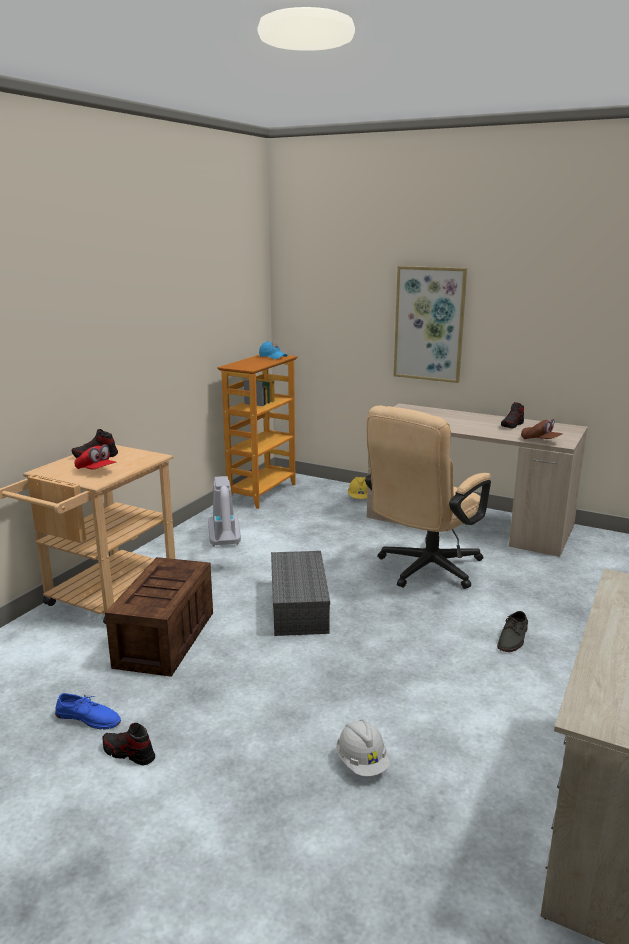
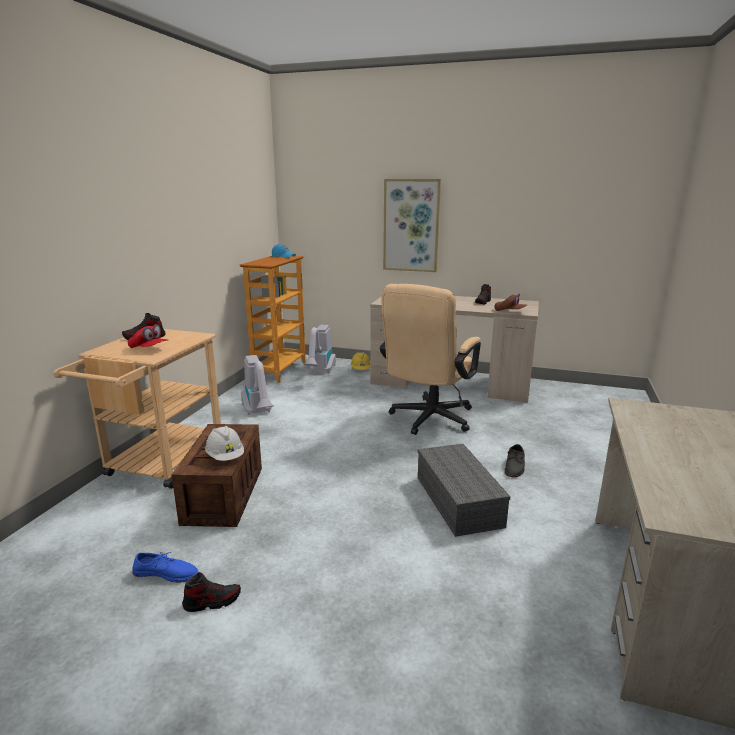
camera: 10 degrees left, 0 degrees up
(129, 753) = (212, 601): shoe -> shoe turned 150 degrees clockwise
(300, 607) = (336, 457): grey storage box -> grey storage box (460, 501)
(310, 498) = (320, 372): none -> vacuum cleaner
(362, 762) = (426, 582): white hard hat -> white hard hat (225, 457)

